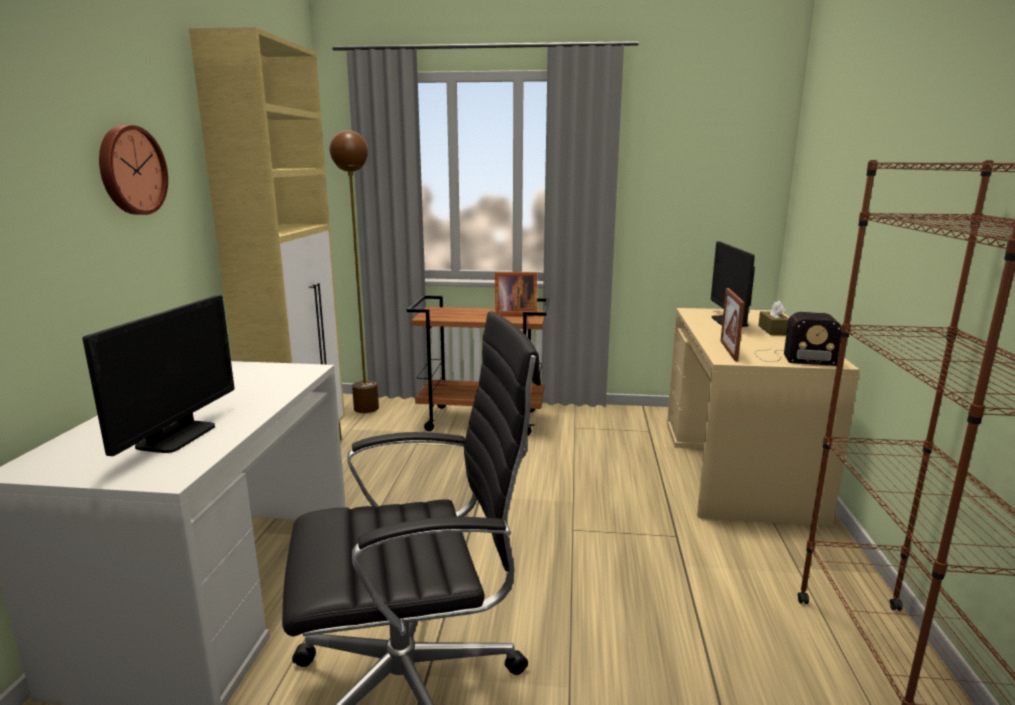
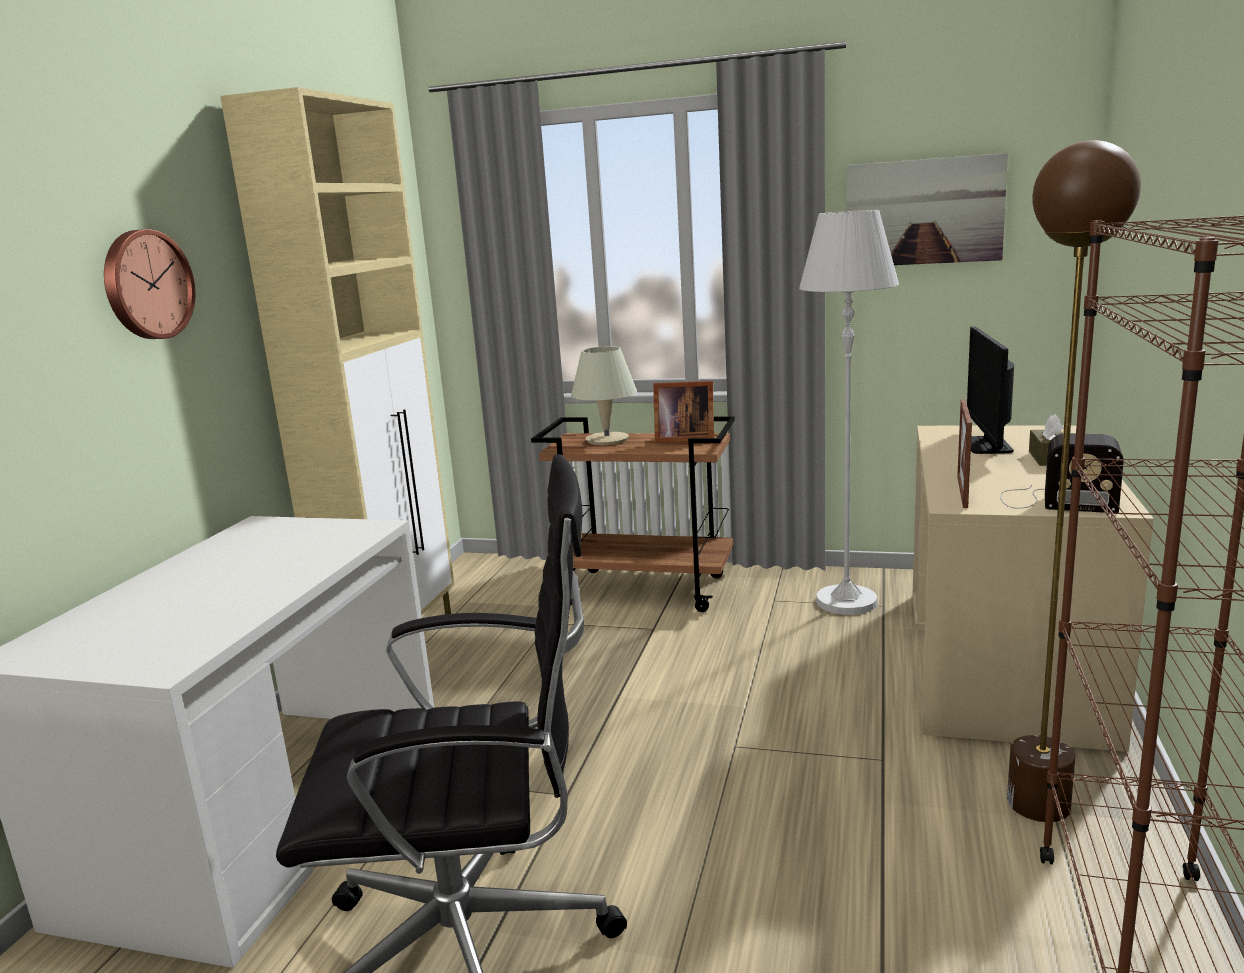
camera: 10 degrees right, 0 degrees up
(176, 436) = (188, 617): monitor -> none
(366, 408) = (492, 573): brown floor lamp -> brown floor lamp (1038, 804)
(459, 312) = (607, 440): none -> beige table lamp
(624, 428) = (846, 602): none -> white floor lamp
(682, 163) = (923, 212): none -> picture

